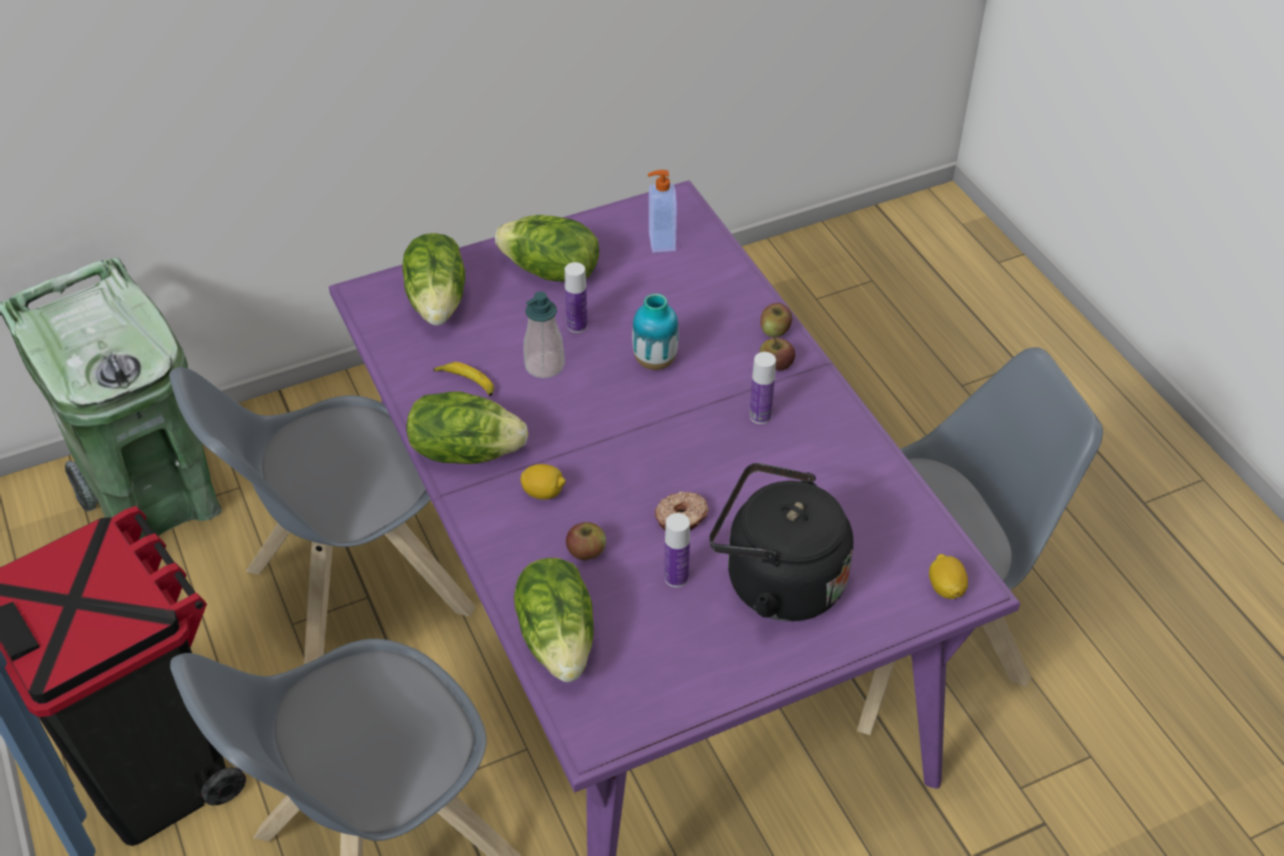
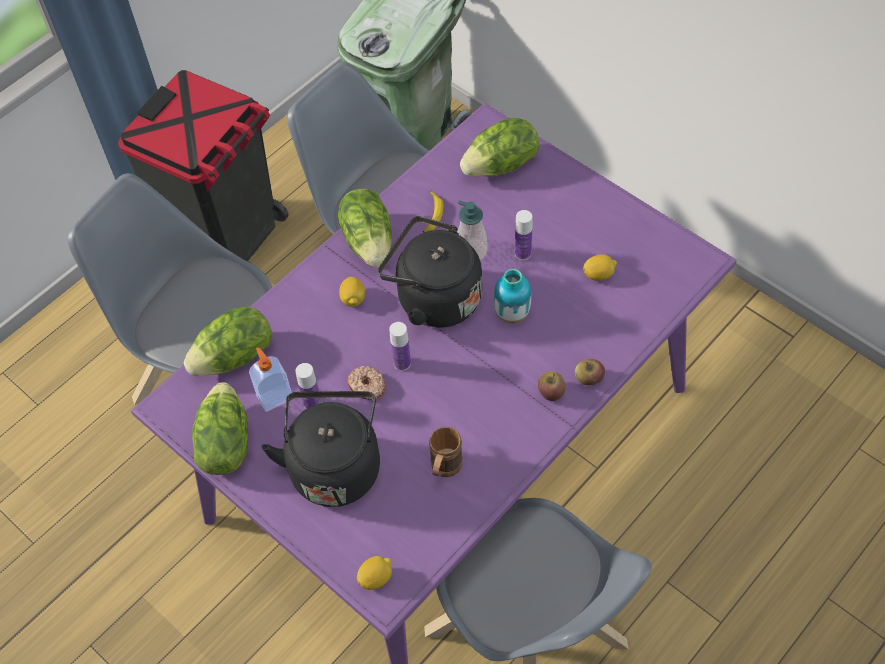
camera: 70 degrees right, 10 degrees up
(551, 272) = (570, 215): lettuce -> lettuce (224, 443)
(586, 551) = (312, 343): apple -> none
(590, 419) = (434, 298): none -> black kettle
(646, 278) = (599, 275): none -> lemon
(660, 241) = (646, 268): soap dispenser -> soap dispenser (274, 397)
(760, 416) = (491, 400): bottle -> bottle (402, 363)
(832, 484) = (444, 470): none -> brown mug

